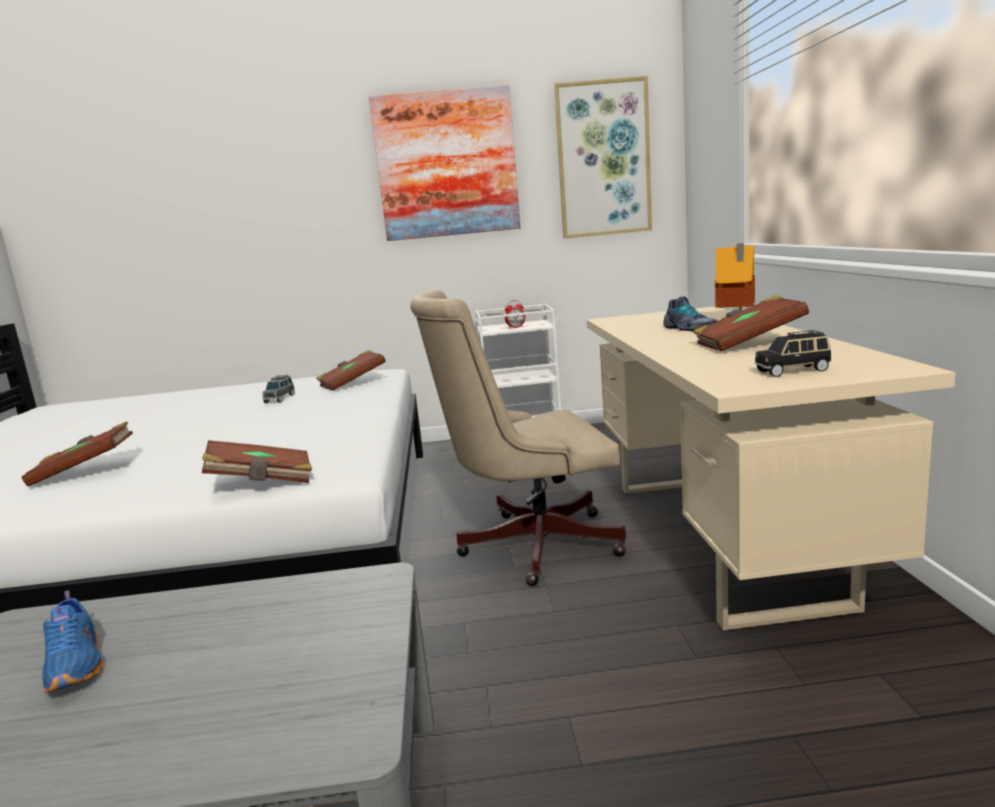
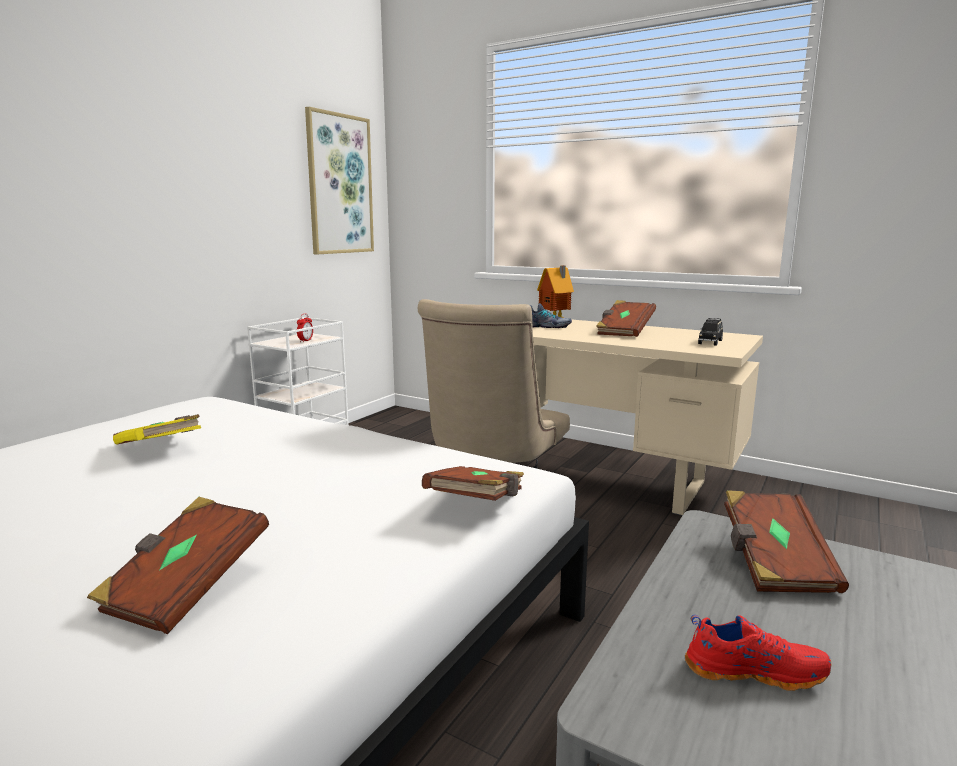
camera: 55 degrees left, 0 degrees up
(77, 665) = (753, 670): blue shoe -> red shoe
(280, 399) = (161, 448): grey toy car -> yellow book
(352, 383) = (208, 417): brown book -> brown book (774, 563)
(446, 164) = (214, 166): picture -> none

